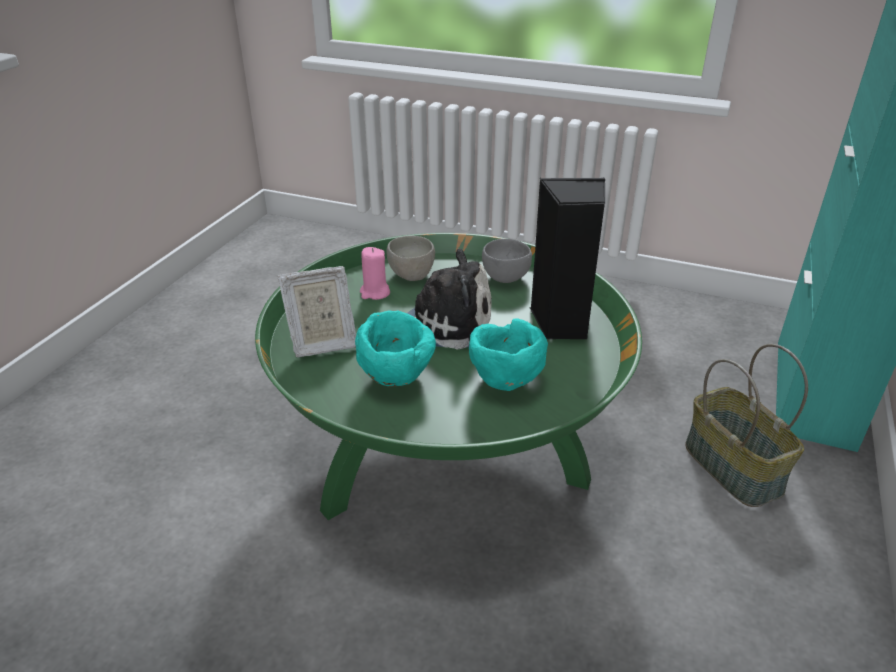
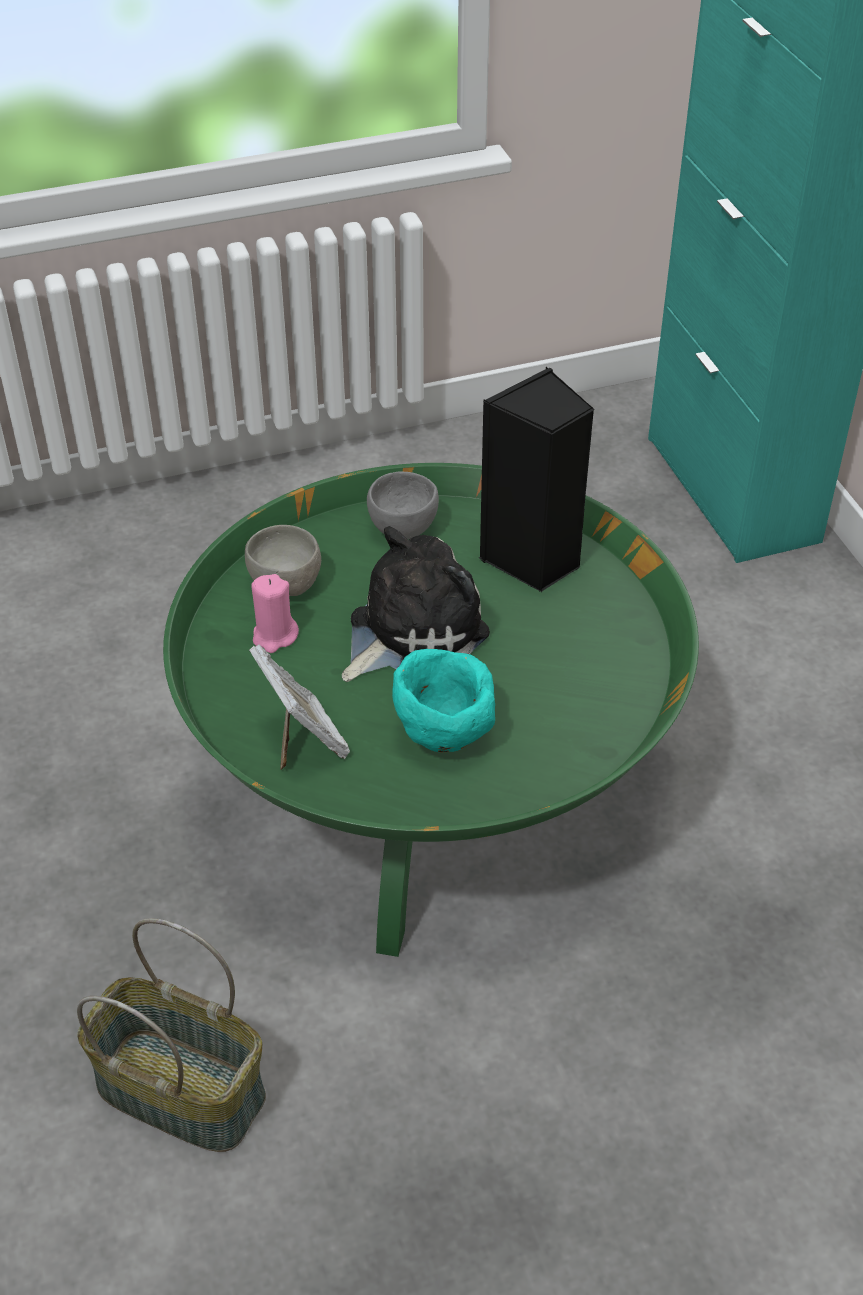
camera: 40 degrees left, 10 degrees up
(322, 343) = (304, 742): picture frame -> picture frame turned 60 degrees counterclockwise
(504, 381) = (557, 670): turquoise bowl -> none
(734, 468) = (734, 628): basket -> basket (183, 1089)

